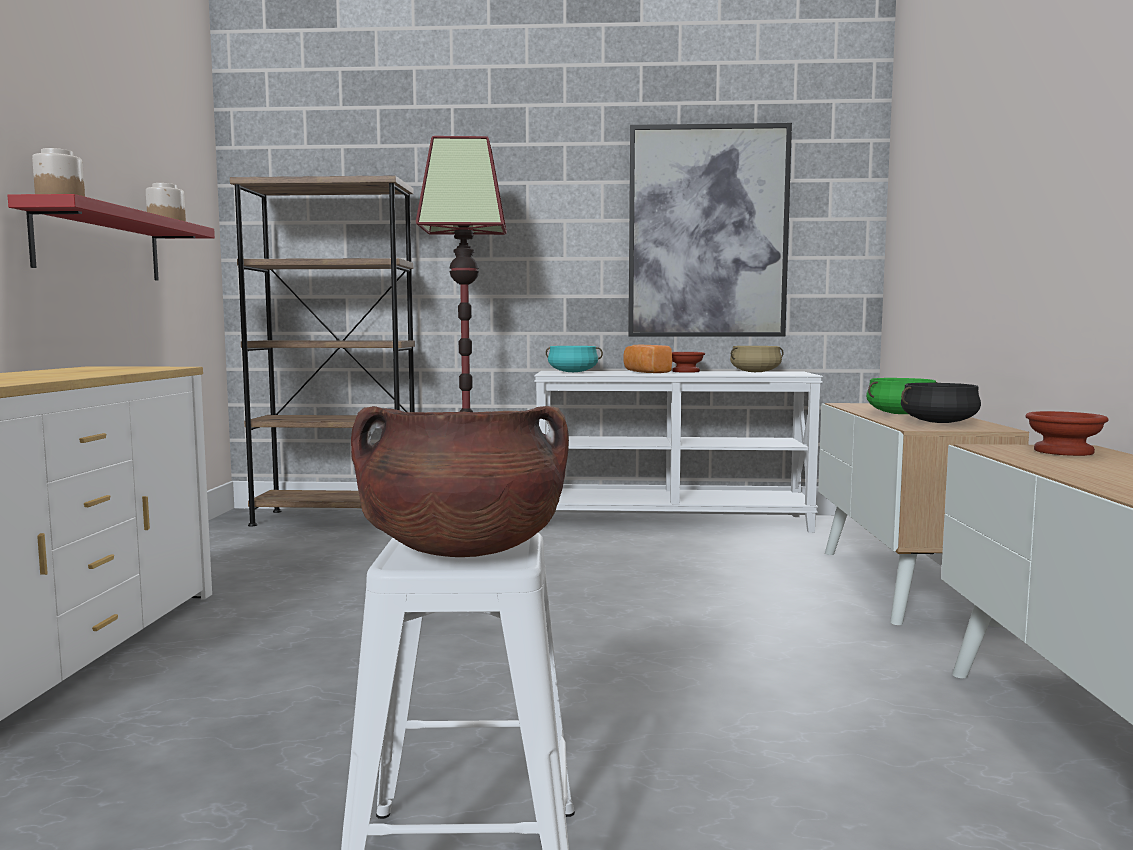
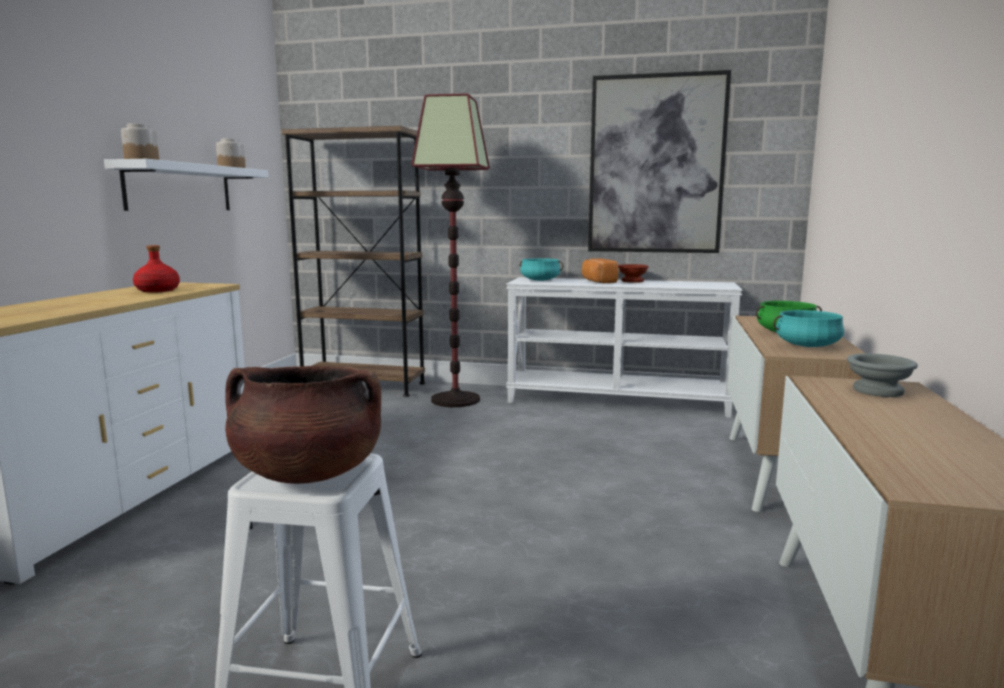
camera: 10 degrees right, 5 degrees up
(96, 370) = (158, 290): none -> red bottle
(99, 244) = (179, 188): red shelf -> white shelf
(755, 372) = (690, 283): beige cooking pot -> none
(939, 422) = (807, 345): black cooking pot -> turquoise cooking pot
(1061, 451) = (876, 390): brown bowl -> grey bowl

